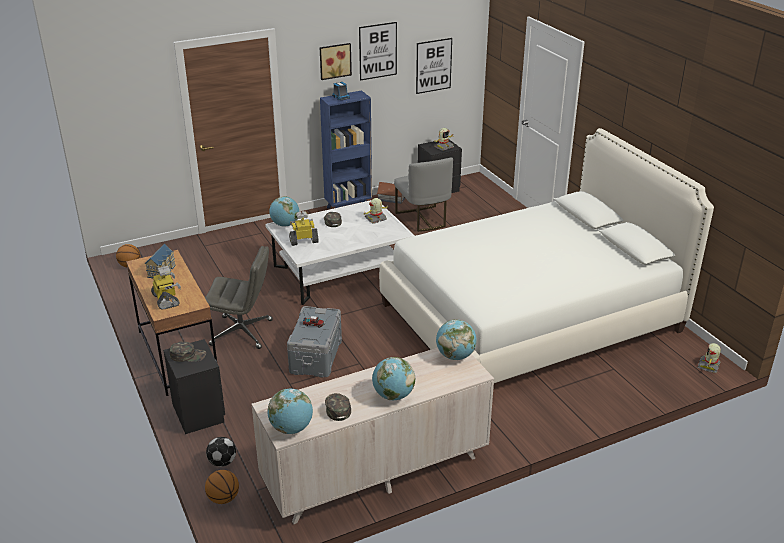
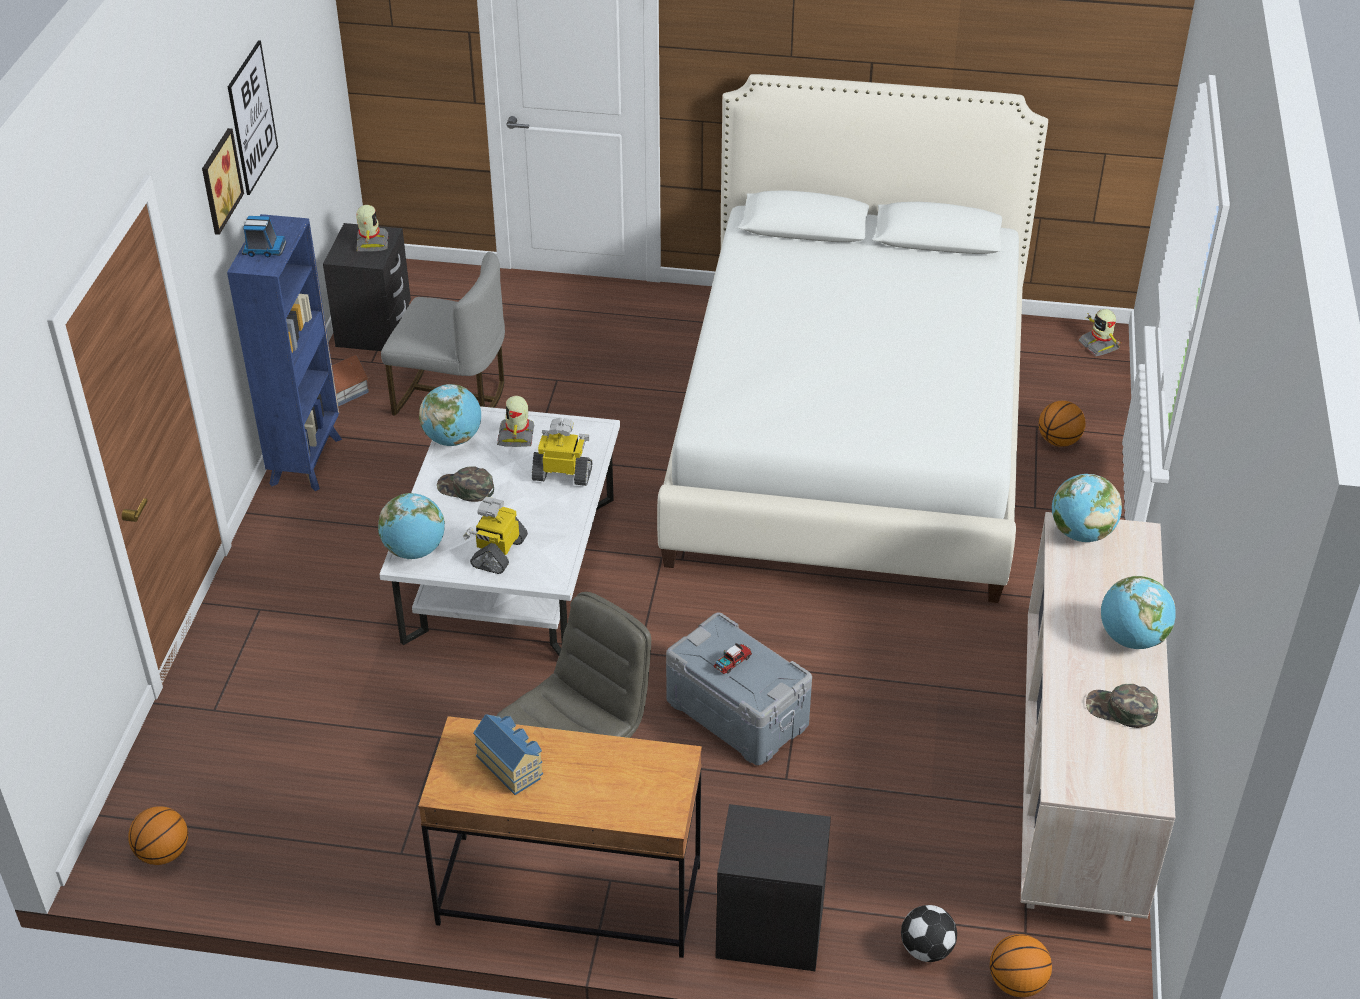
camera: 55 degrees left, 10 degrees up
(166, 300) = (625, 795): toy robot -> toy robot (563, 474)
(188, 355) = (764, 844): green cap -> none
(291, 428) = (1138, 780): globe -> globe (453, 439)
(433, 65) = (303, 94): picture -> none
(612, 380) = (1059, 441): none -> basketball

